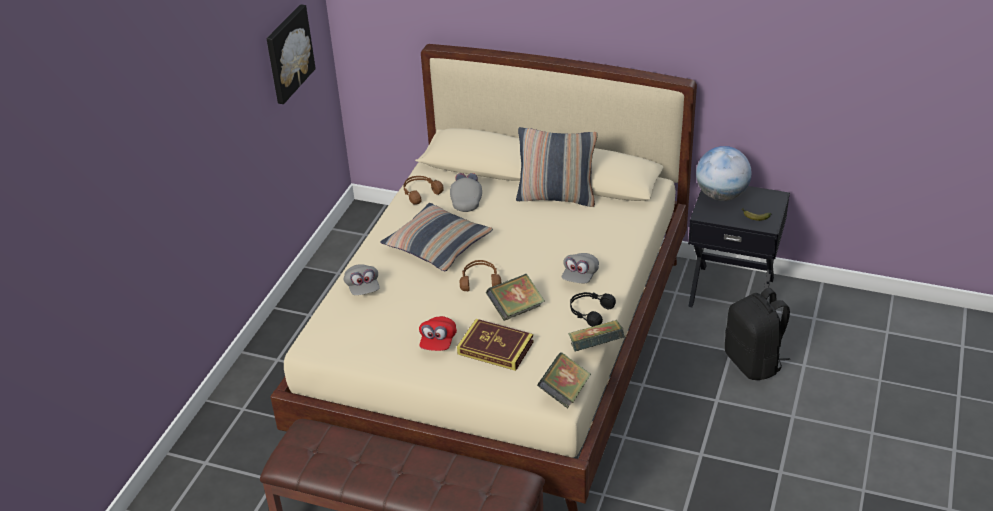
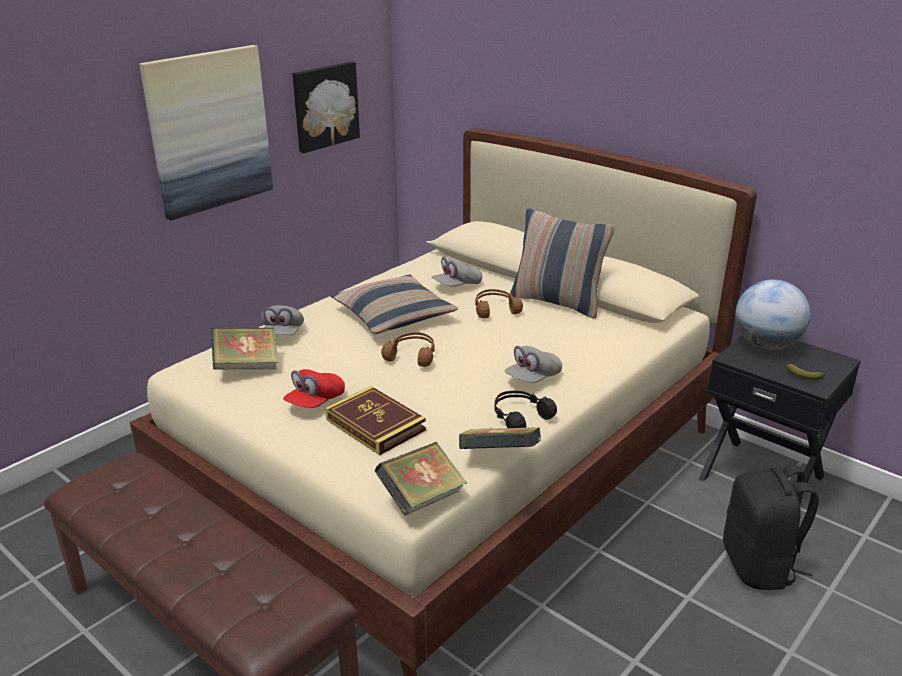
camera: 20 degrees right, 10 degrees down
(223, 119) = (209, 131): none -> picture
(420, 193) = (414, 271): brown headphones -> brown headphones (495, 309)
(466, 200) = (457, 286): grey cap -> grey cap turned 150 degrees counterclockwise
(516, 309) = (431, 392): book -> book (247, 366)

